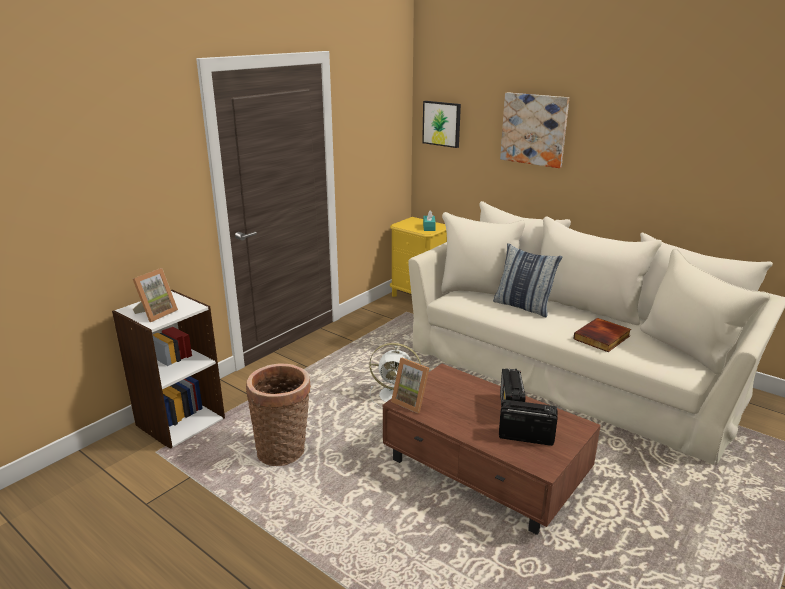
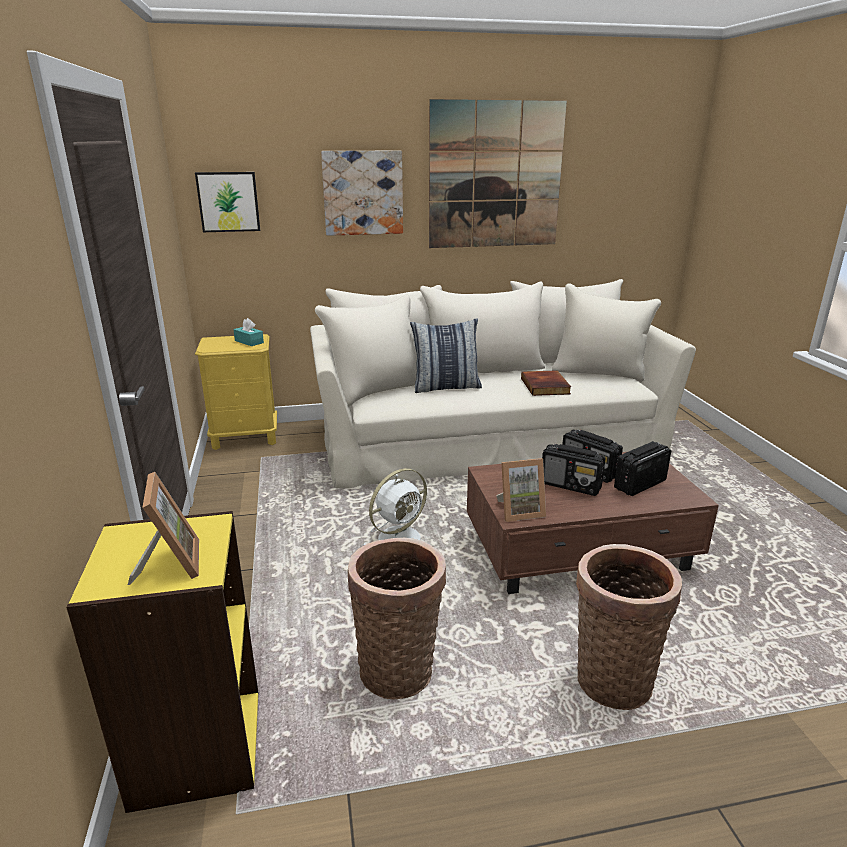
camera: 50 degrees left, 0 degrees up
(180, 421) = (196, 747): white bookcase -> yellow bookcase
(363, 536) = (612, 677): none -> basket
(476, 408) = (571, 485): none -> radio
(656, 128) = (495, 176): none -> picture

